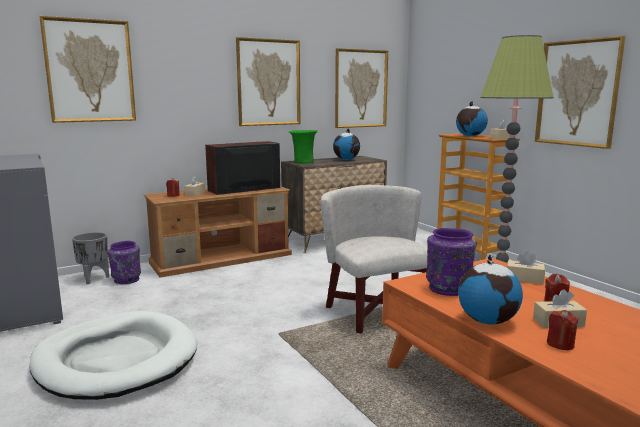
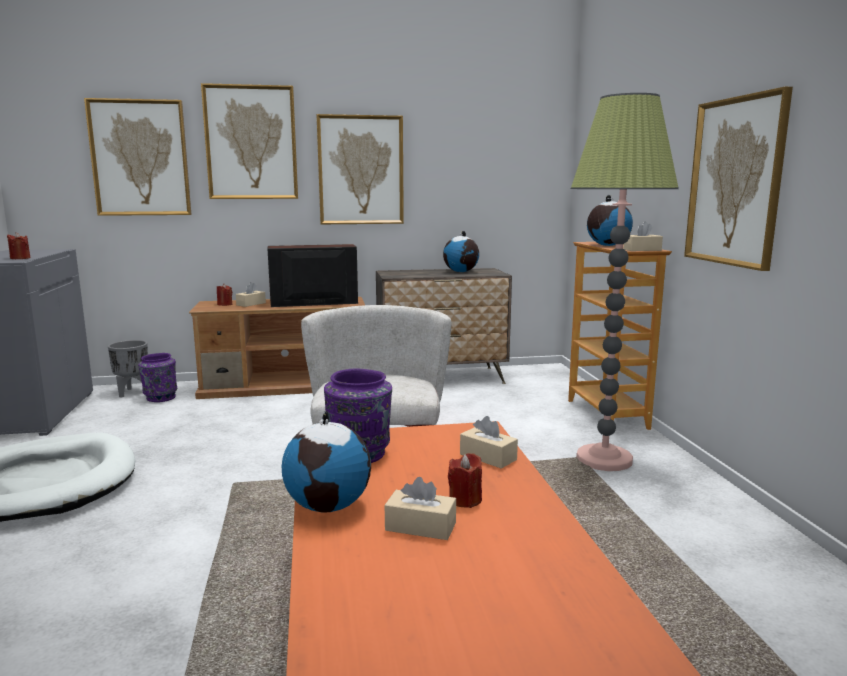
camera: 20 degrees right, 0 degrees up
(303, 162) = (396, 273): green vase -> none
(360, 89) = (496, 178): picture -> picture (251, 143)
(560, 344) = (366, 557): red candle -> red candle (20, 258)

